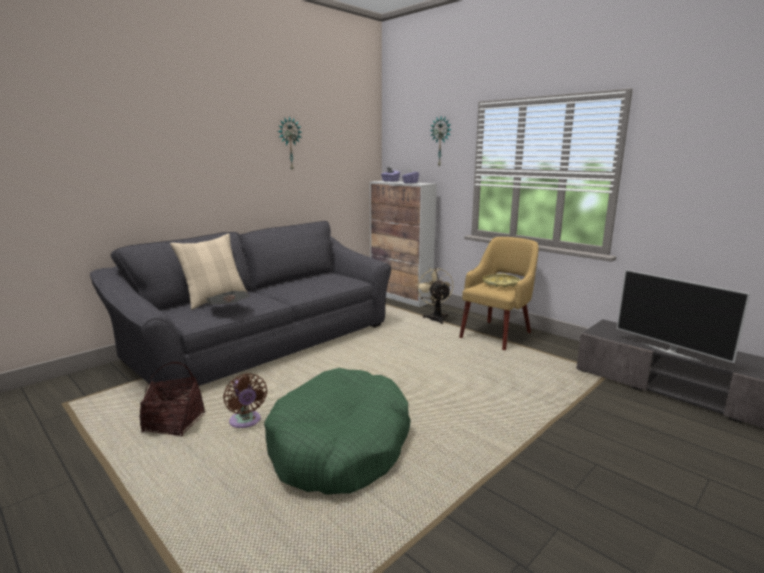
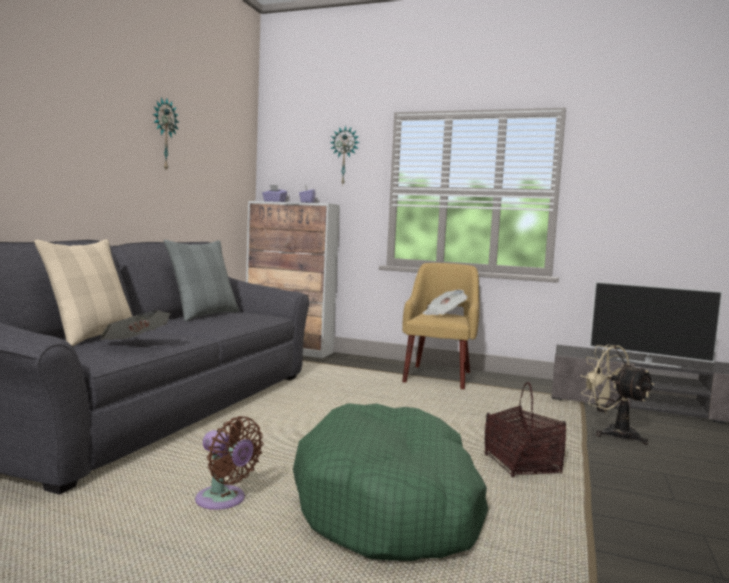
camera: 25 degrees left, 10 degrees down
(174, 423) = (100, 522): basket -> basket (522, 465)
(308, 279) = (204, 315): none -> grey pillow
(435, 317) = (353, 366): beige fan -> beige fan (612, 433)
(501, 284) = (443, 314): yellow tray -> newspaper

